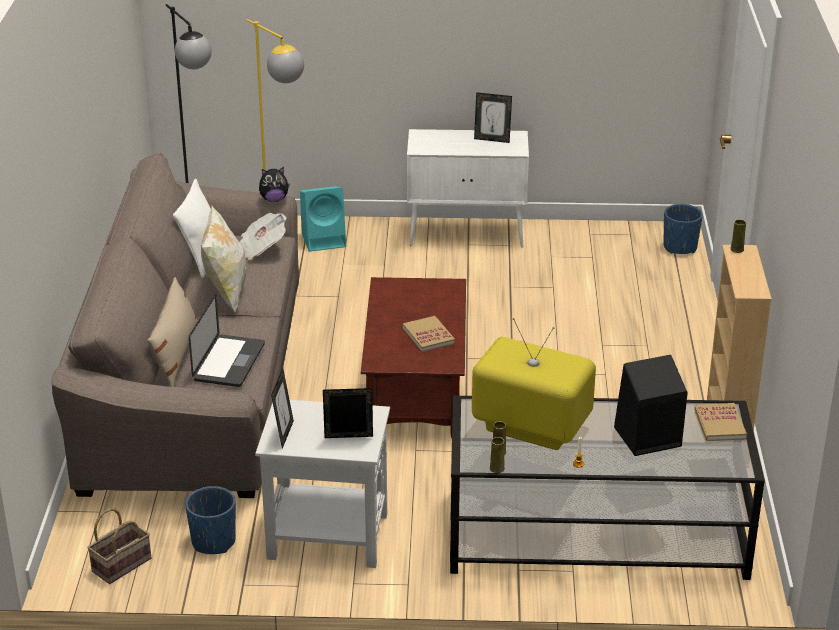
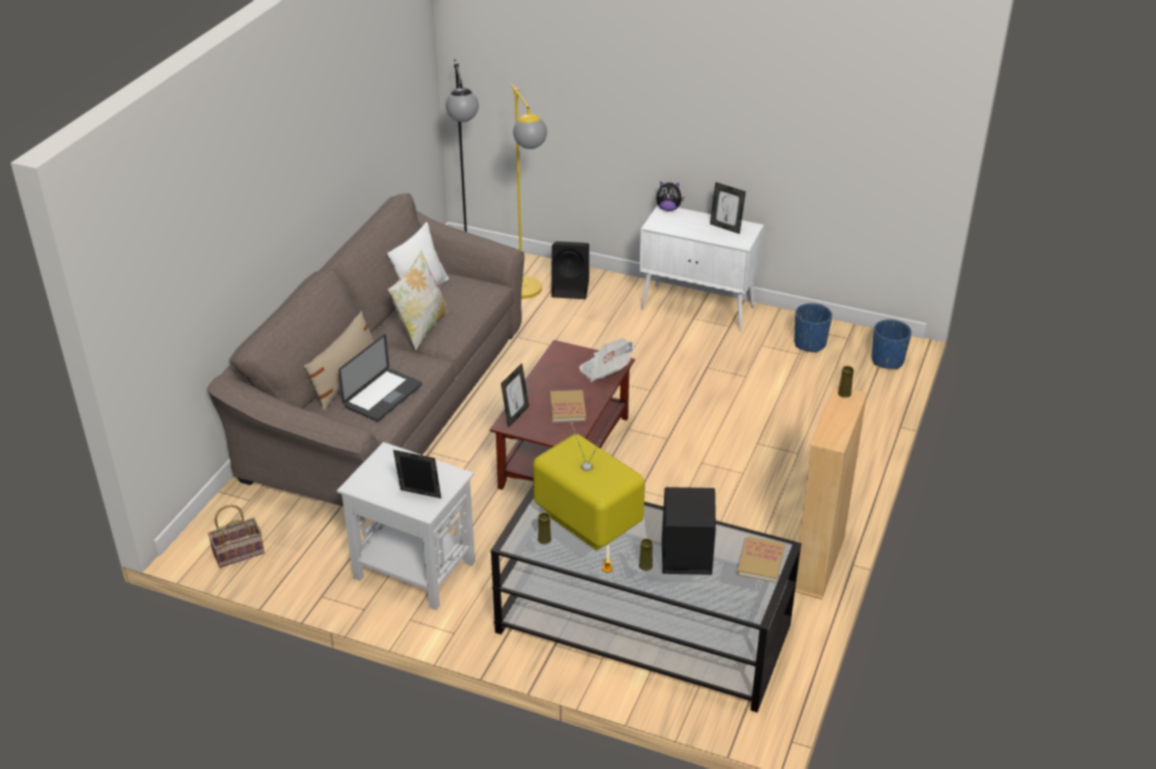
camera: 20 degrees right, 5 degrees up
(213, 542) = (321, 551): blue planter -> blue planter (810, 344)
(259, 249) = (472, 294): newspaper -> newspaper (606, 371)
(274, 199) = (501, 251): plush toy -> plush toy (668, 209)
(284, 434) = (370, 478): picture frame -> picture frame (515, 416)
(325, 240) = (571, 288): turquoise speaker -> black speaker
(497, 468) = (532, 555): yellow vase -> yellow vase (645, 566)

